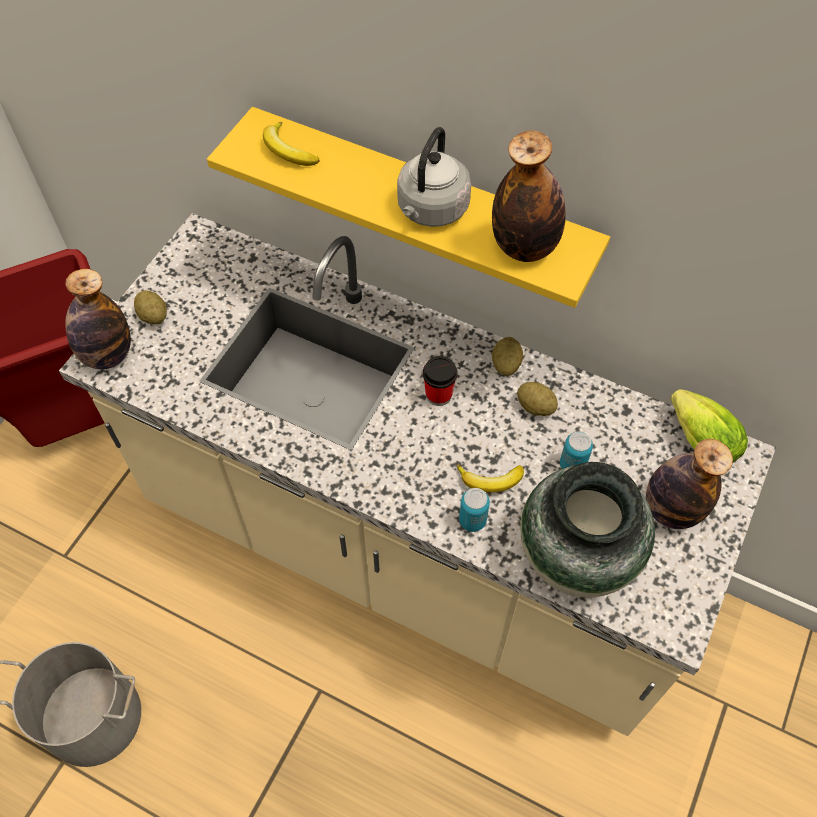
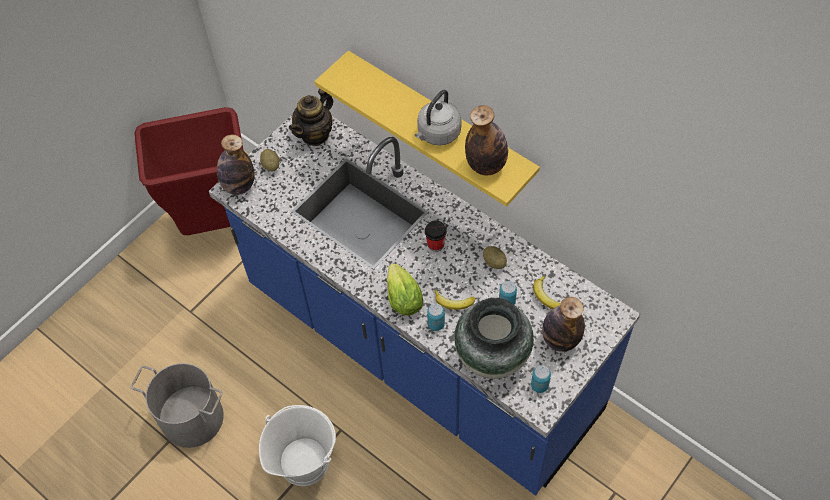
camera: 15 degrees right, 0 degrees up
(214, 259) = (315, 134): none -> teapot
(275, 751) = (304, 462): none -> white bucket
(287, 151) = (362, 83): banana -> banana (546, 296)
(408, 552) = (420, 351): beige counter -> blue counter
(506, 364) = (483, 232): potato -> none
(663, 590) = (539, 385): none -> can
(697, 438) = (591, 299): lettuce -> lettuce (402, 296)

